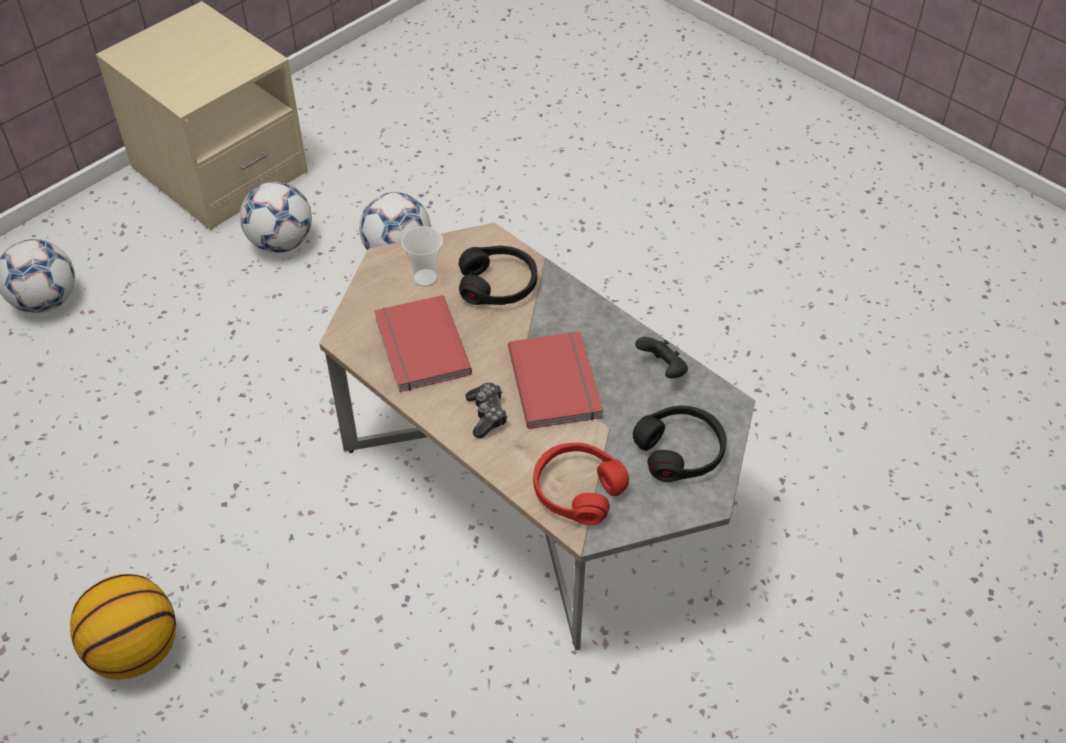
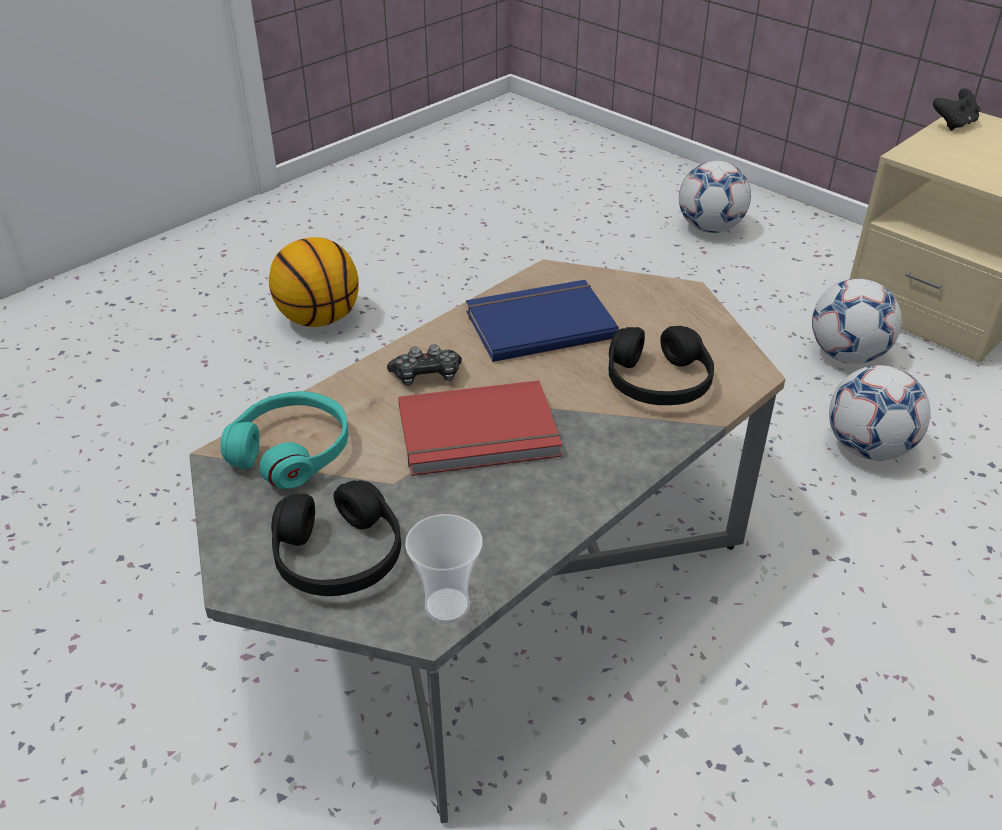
camera: 90 degrees right, 10 degrees down
(419, 347) = (538, 323): red book -> blue book
(425, 278) = (658, 323): cup -> cup (447, 606)
(577, 490) = (292, 450): red headphones -> turquoise headphones
(663, 369) = (502, 544): black game controller -> black game controller (953, 124)

